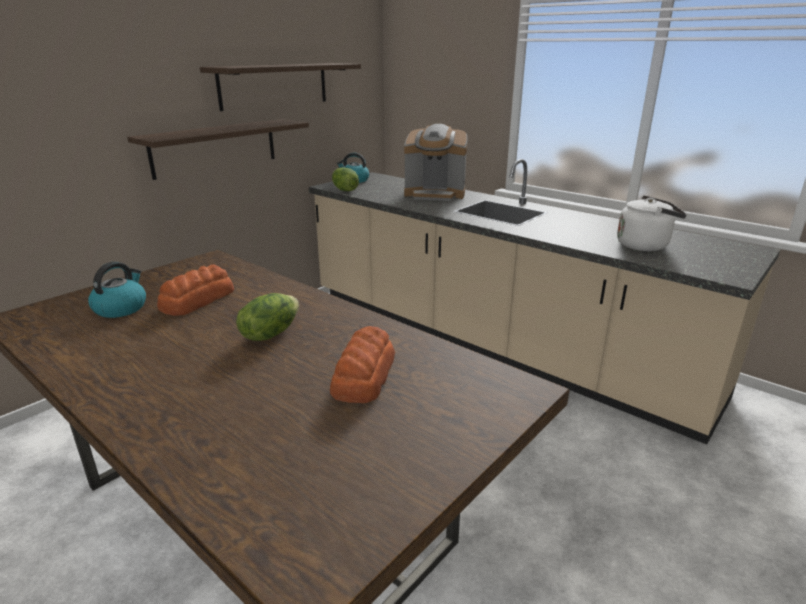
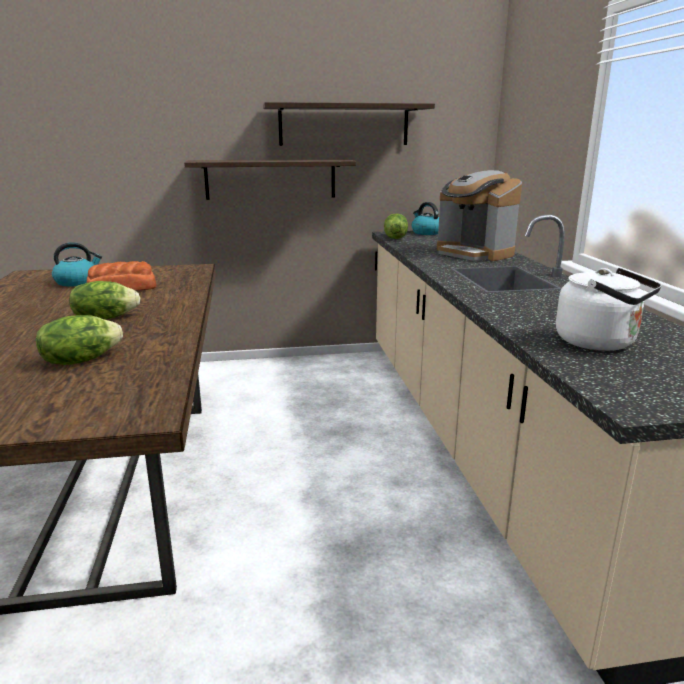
camera: 40 degrees right, 5 degrees down
(363, 376) = (81, 360): bread -> lettuce

